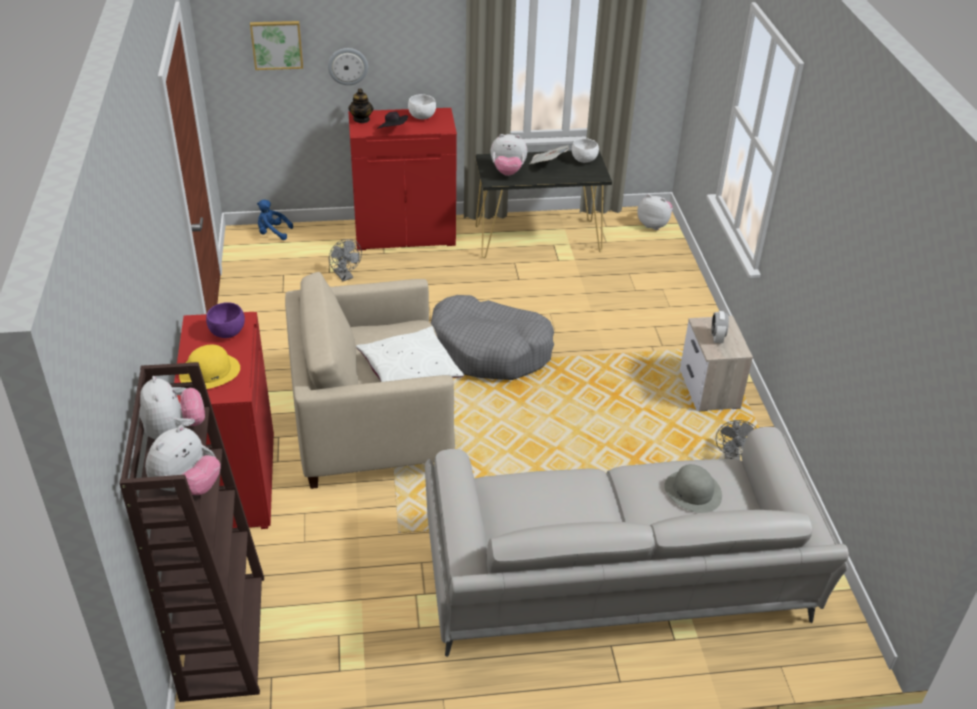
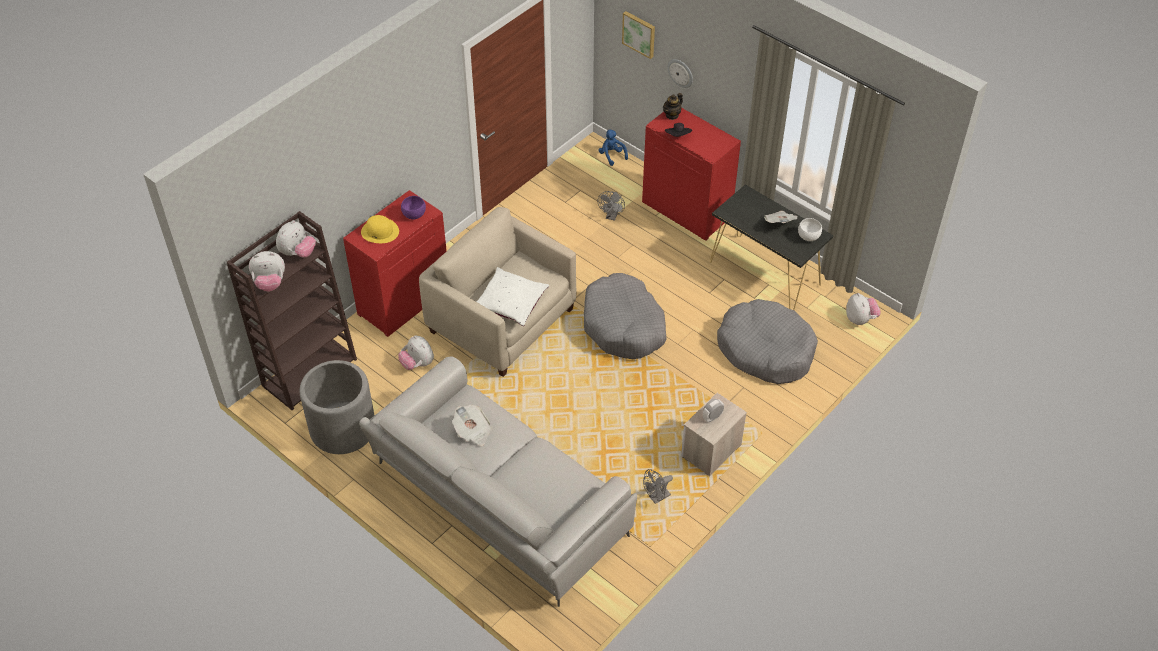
camera: 50 degrees right, 10 degrees up
(351, 658) = (342, 428): none -> grey planter
(422, 117) = (710, 137): white bowl -> none
(508, 172) = (744, 212): plush toy -> plush toy (417, 364)
(554, 510) = (473, 431): none -> newspaper
(626, 289) = (765, 350): none -> grey dog bed
(693, 491) = (550, 481): grey hat -> none

